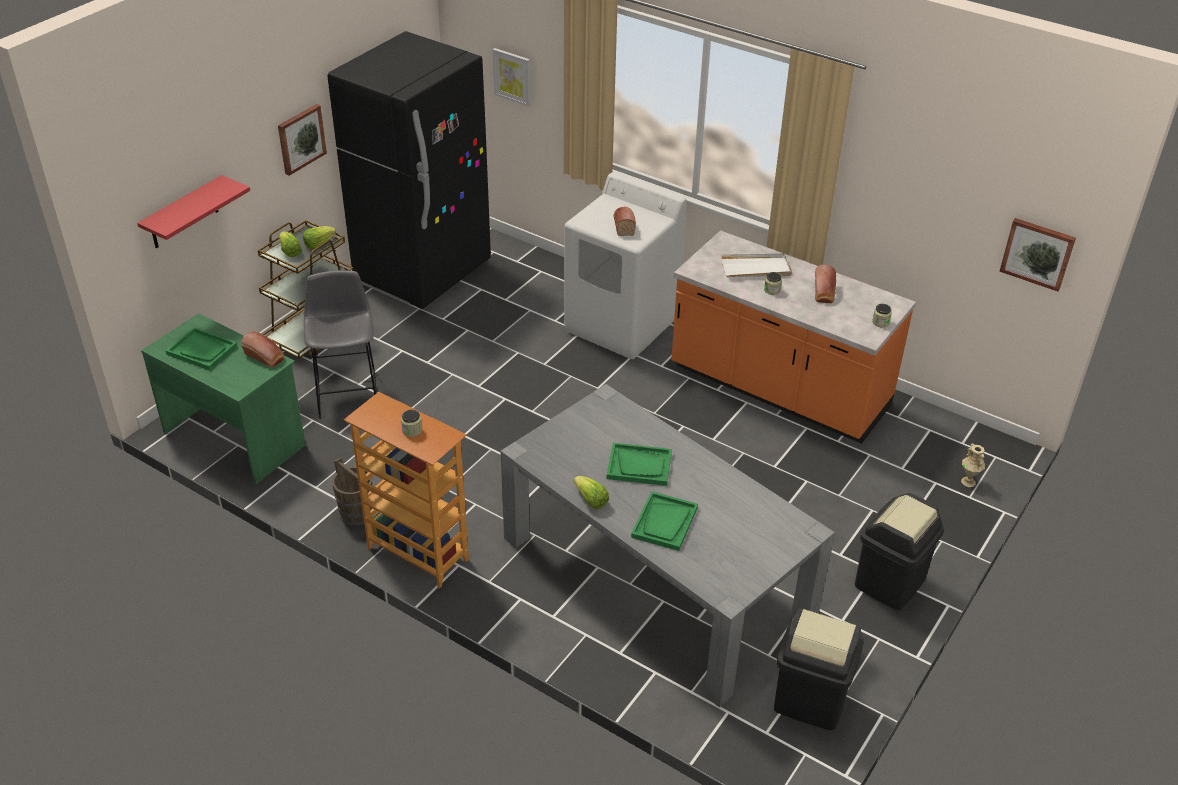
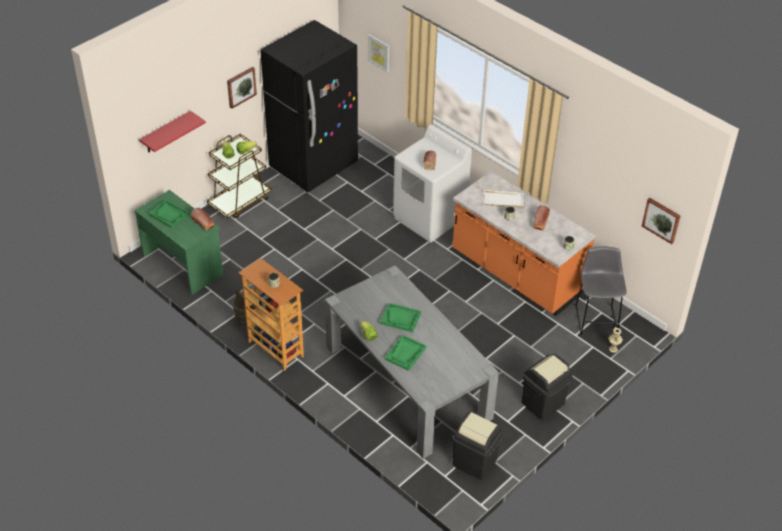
camera: 10 degrees right, 5 degrees up
(348, 391) = (253, 242): grey stool -> grey stool (596, 318)

